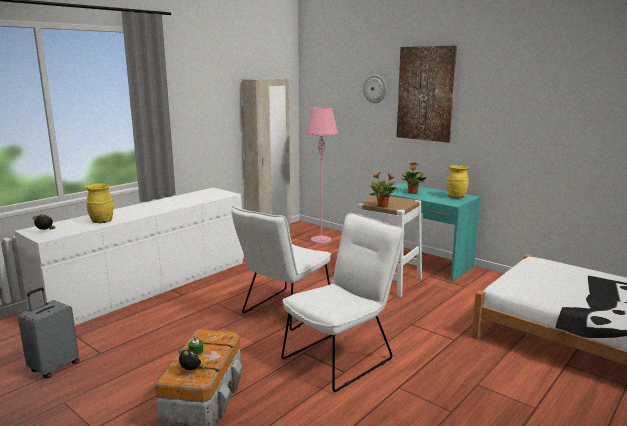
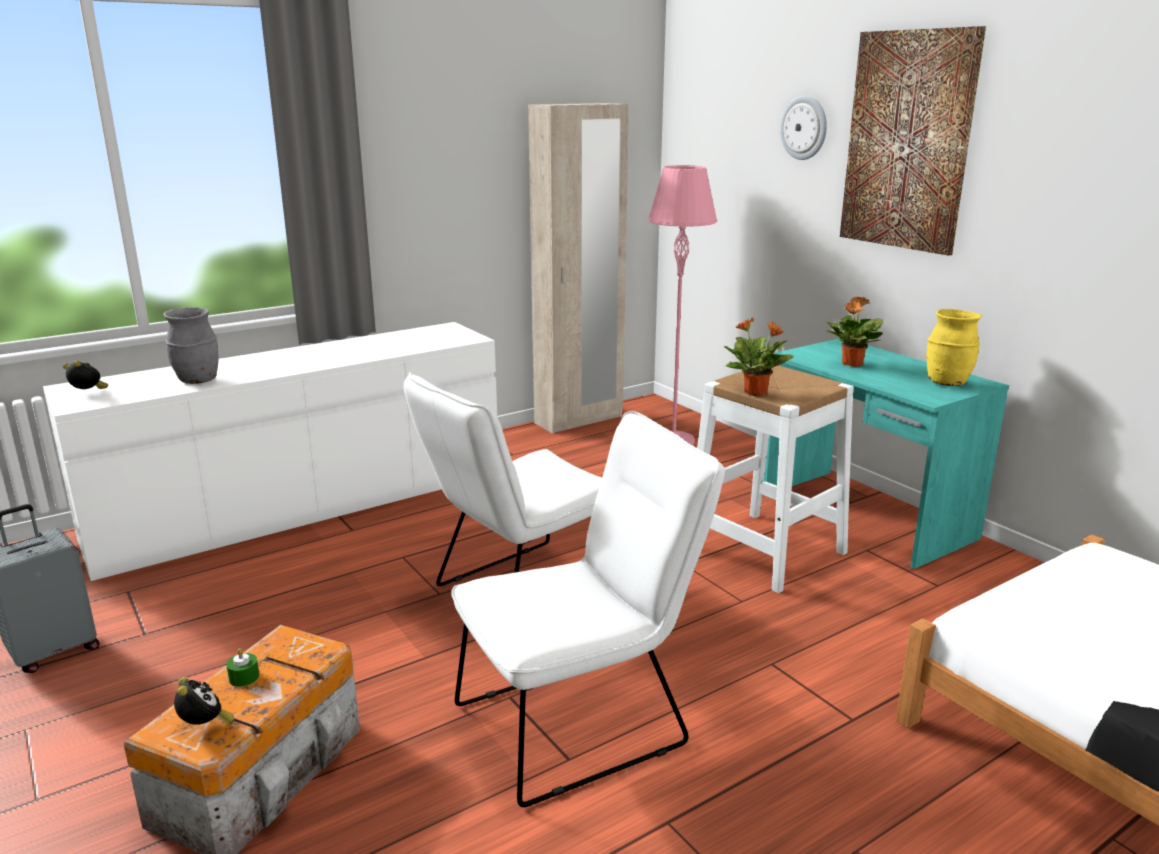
camera: 15 degrees right, 5 degrees up
(102, 222) = (198, 381): yellow vase -> grey vase

